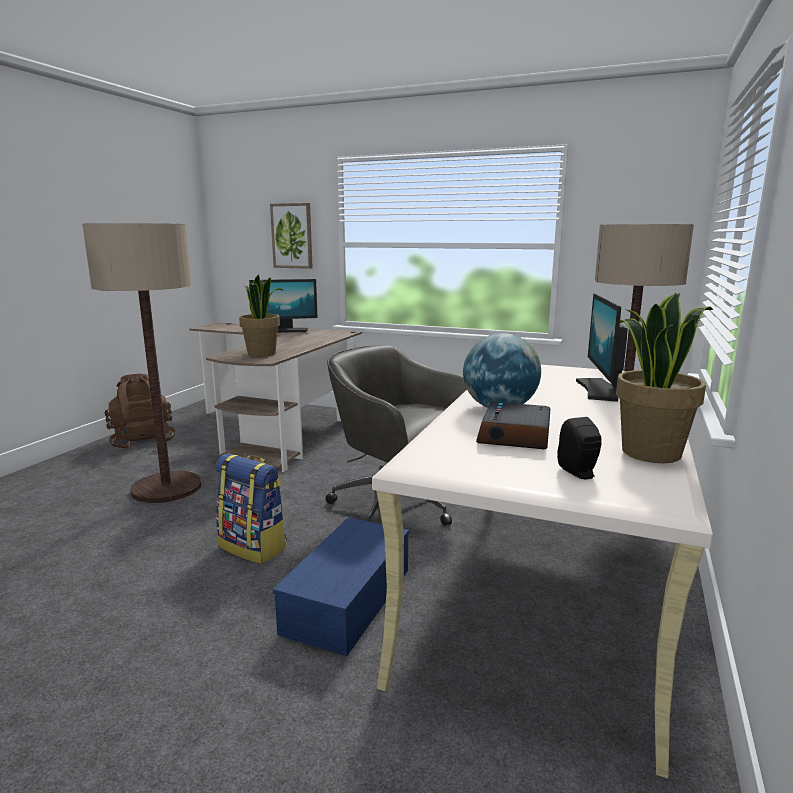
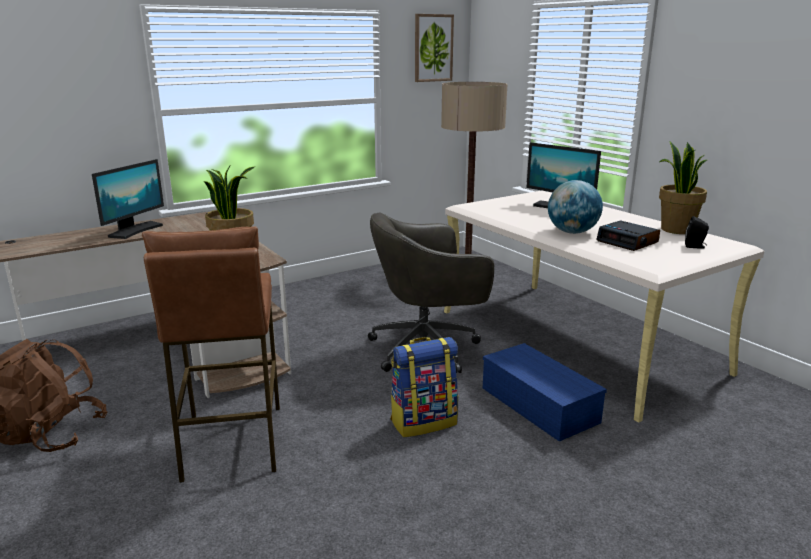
camera: 55 degrees left, 5 degrees up
(166, 488) = (231, 442): floor lamp -> brown stool
(292, 236) = (80, 106): picture -> picture (433, 48)

